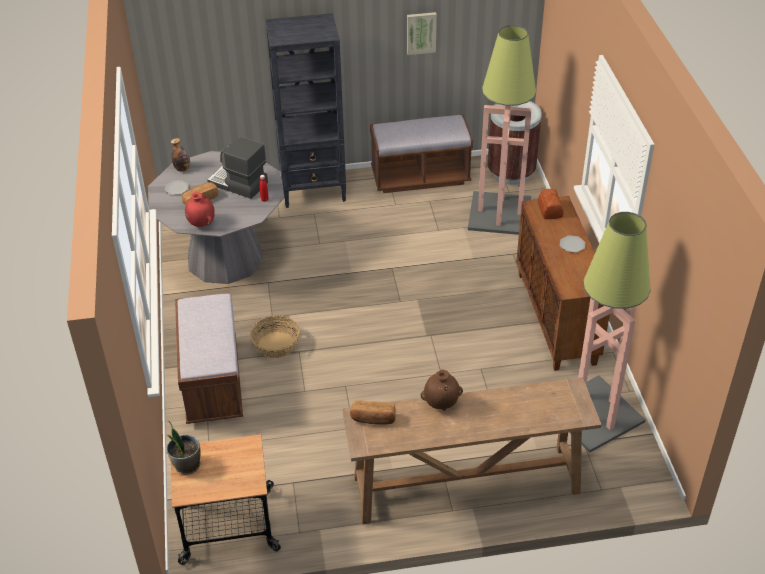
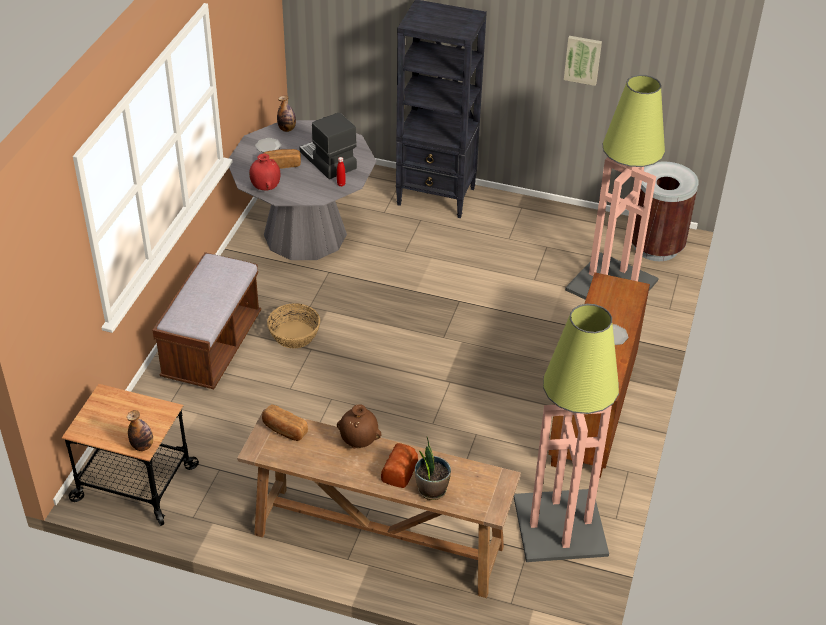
camera: 25 degrees right, 0 degrees up
(186, 465) = (99, 406): potted plant -> potted plant (431, 489)
(252, 483) = (142, 446): none -> bottle
(420, 177) = (554, 219): brown bench -> none
(549, 210) = (616, 292): bread -> bread (398, 472)

